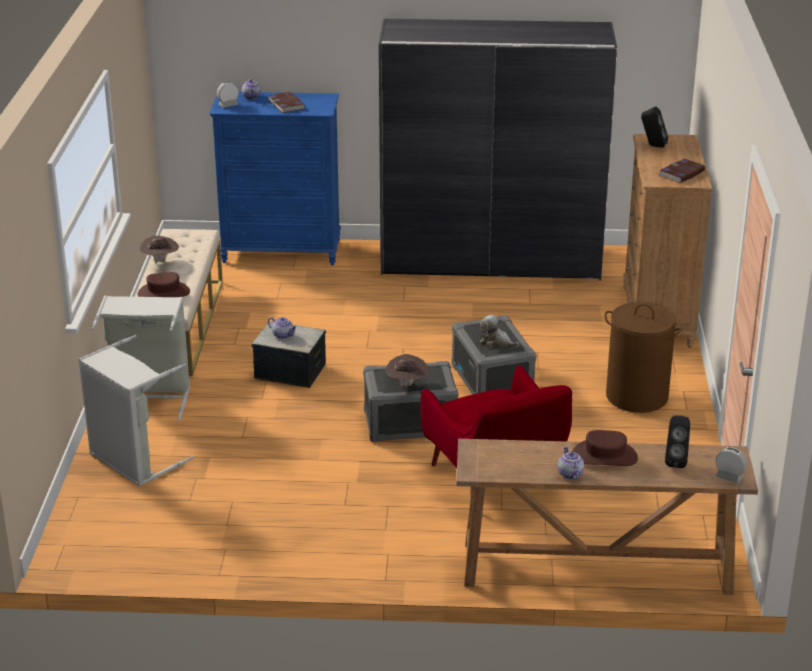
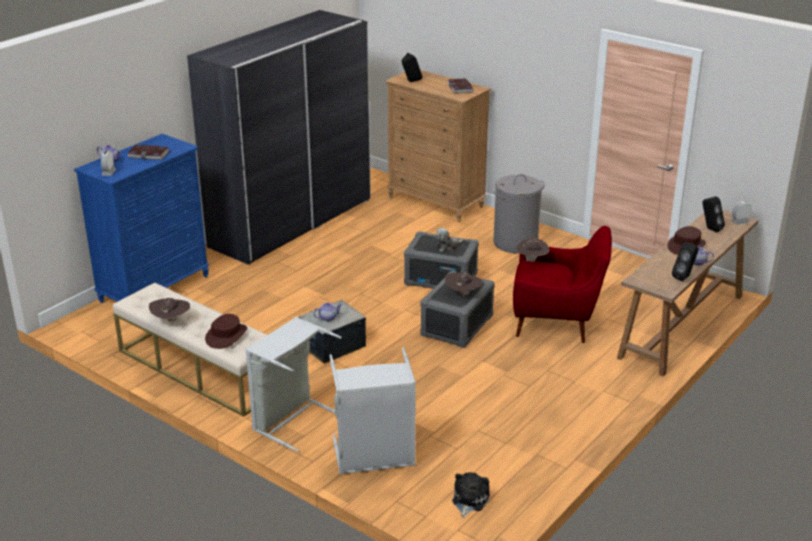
camera: 55 degrees left, 0 degrees up
(113, 535) = (469, 500): none -> plush toy
(507, 392) = (532, 260): none -> brown hat
(520, 475) = (684, 277): none -> black speaker
(636, 396) = (515, 243): brown laundry basket -> grey laundry basket

